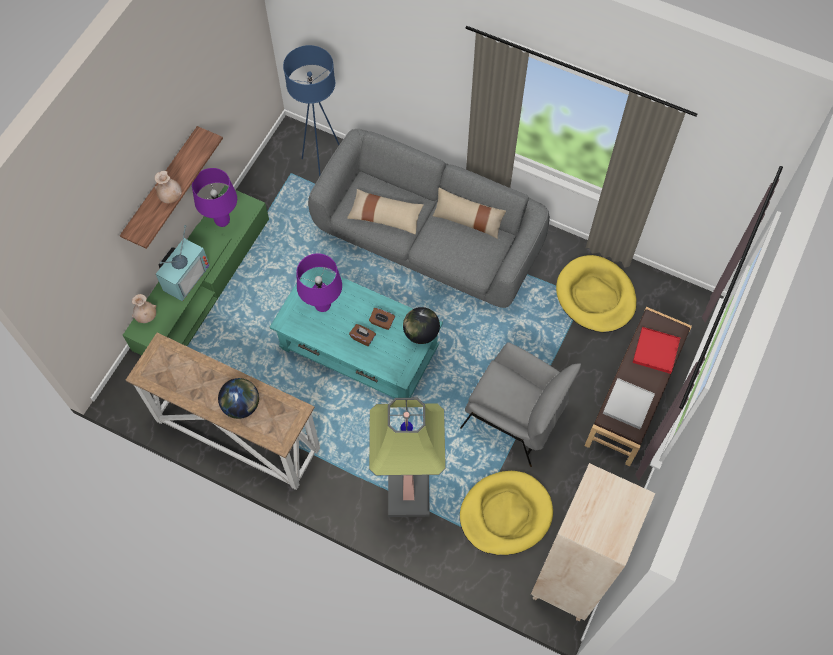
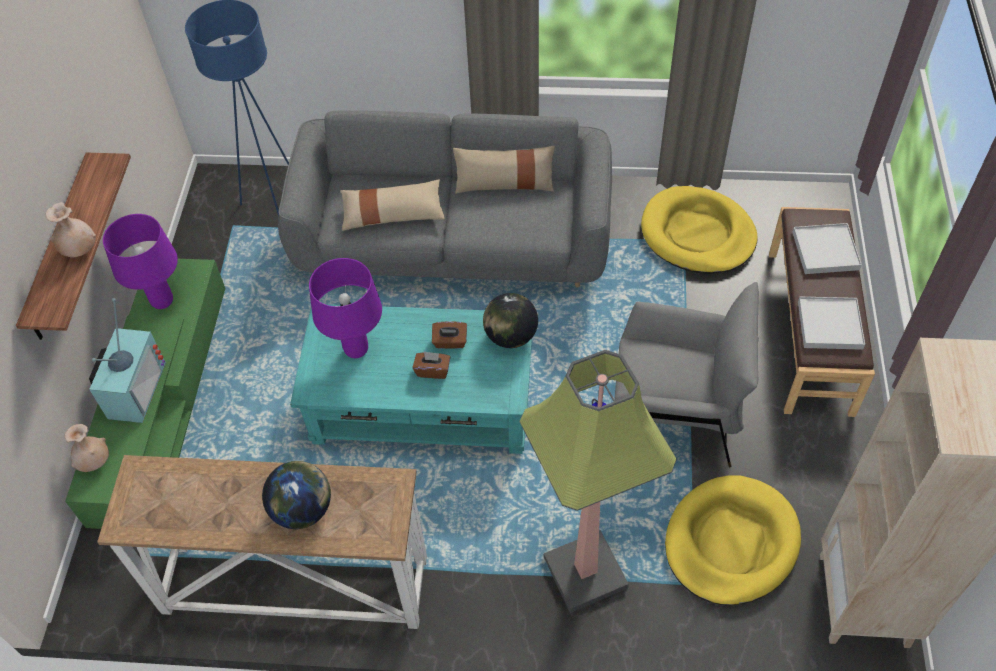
camera: 20 degrees left, 10 degrees down
(656, 351) = (825, 251): red tray -> white tray

